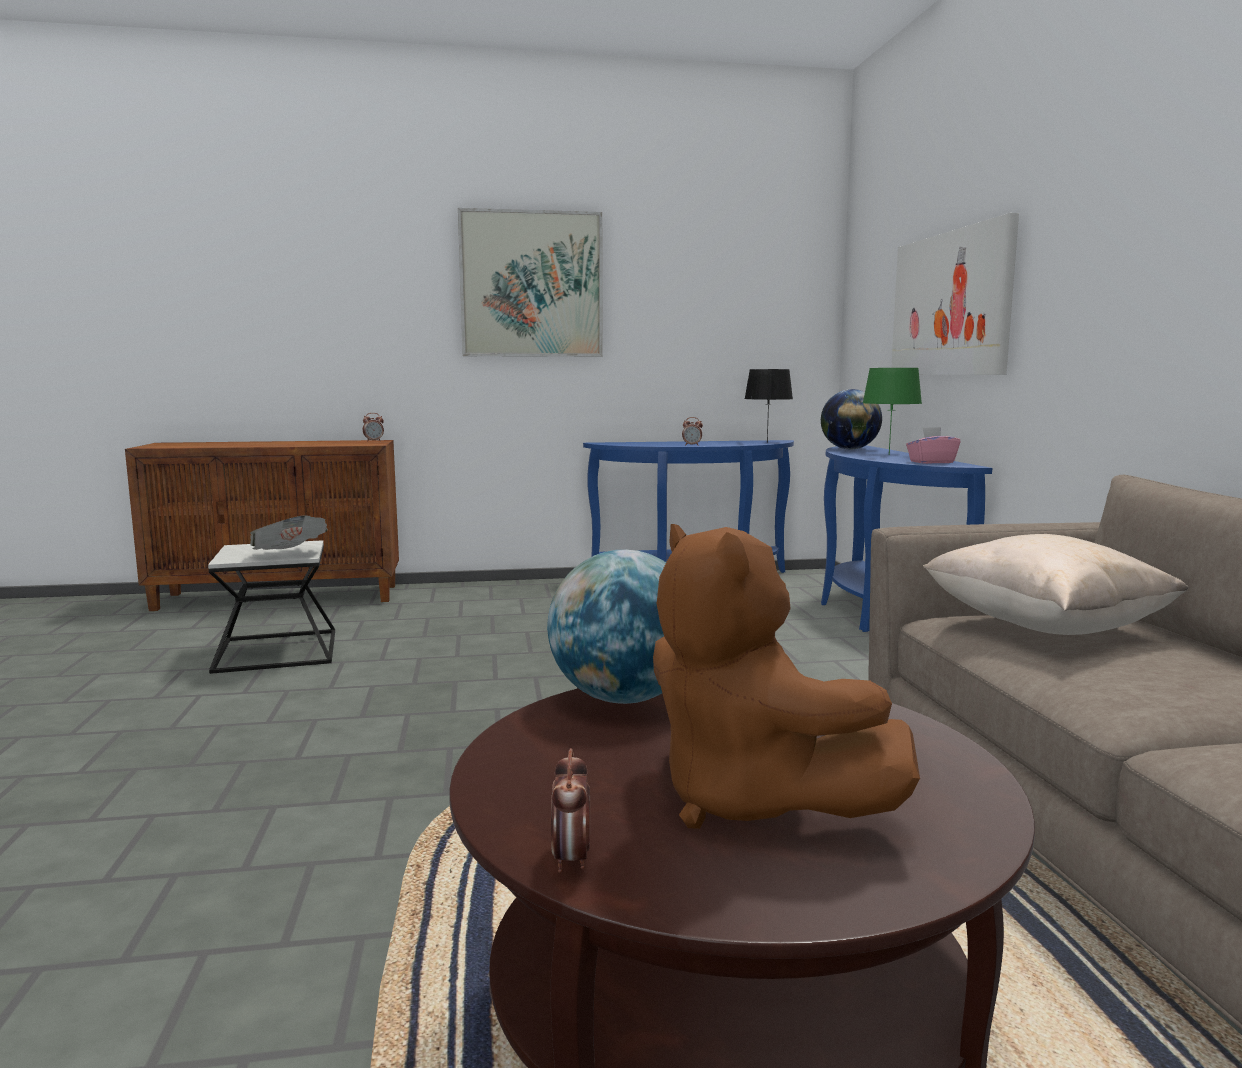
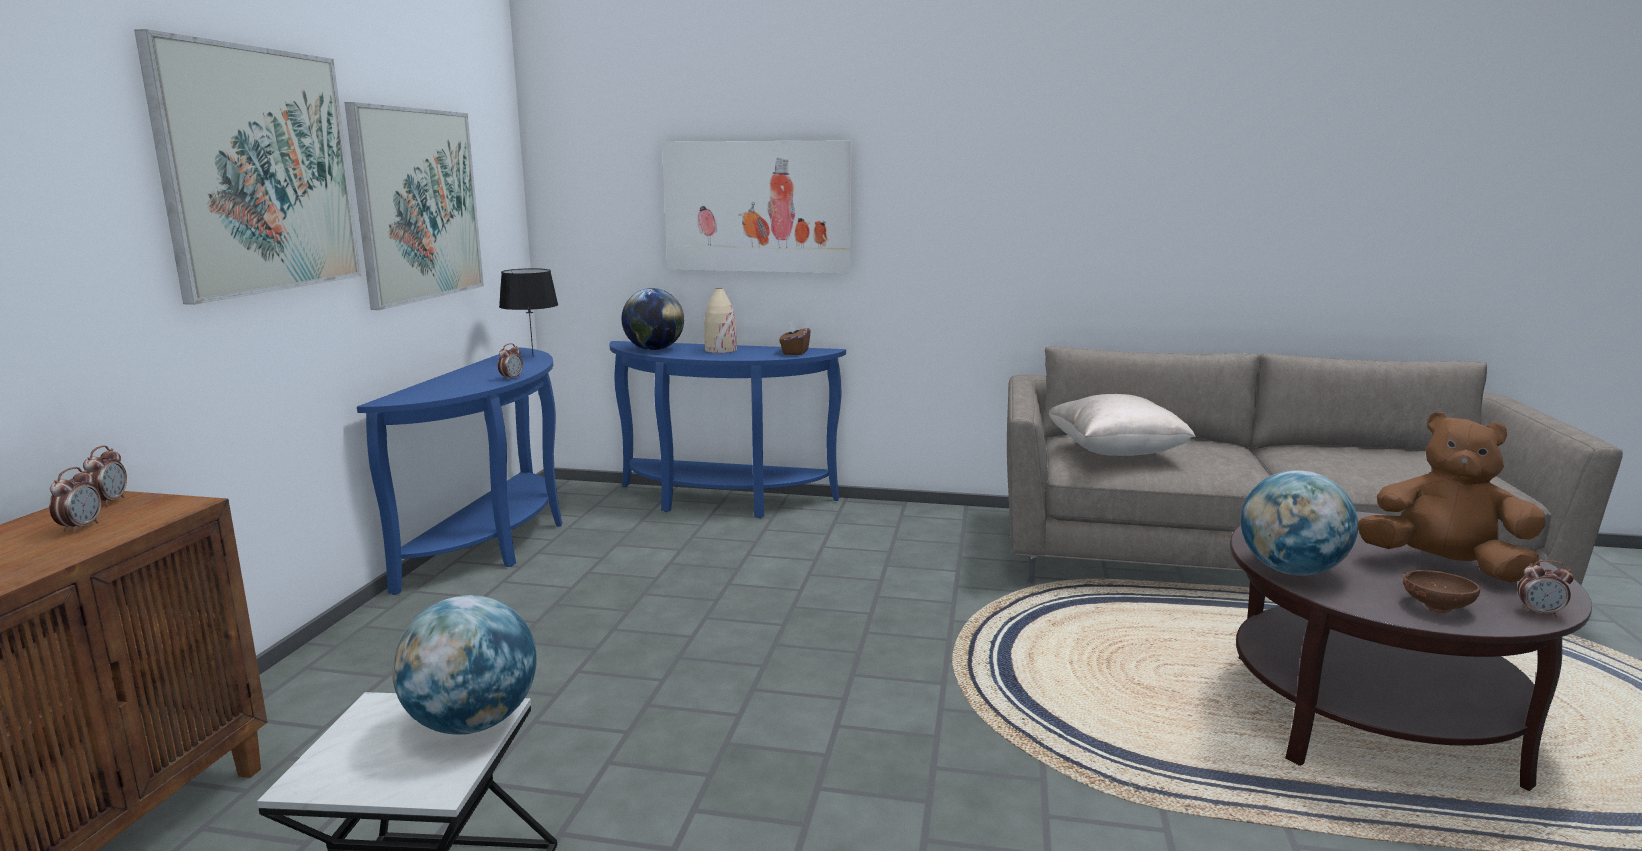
camera: 70 degrees left, 5 degrees up
(290, 555) = (472, 723): newspaper -> globe
(338, 443) = (81, 527): none -> alarm clock
(549, 775) = (1436, 606): none -> brown bowl
(683, 313) = (418, 205): none -> picture
(751, 801) = (1443, 566): brown plush toy -> brown plush toy turned 135 degrees counterclockwise
(888, 454) = (720, 350): green table lamp -> beige vase
(931, 462) = (795, 352): pink tissue box -> brown tissue box

